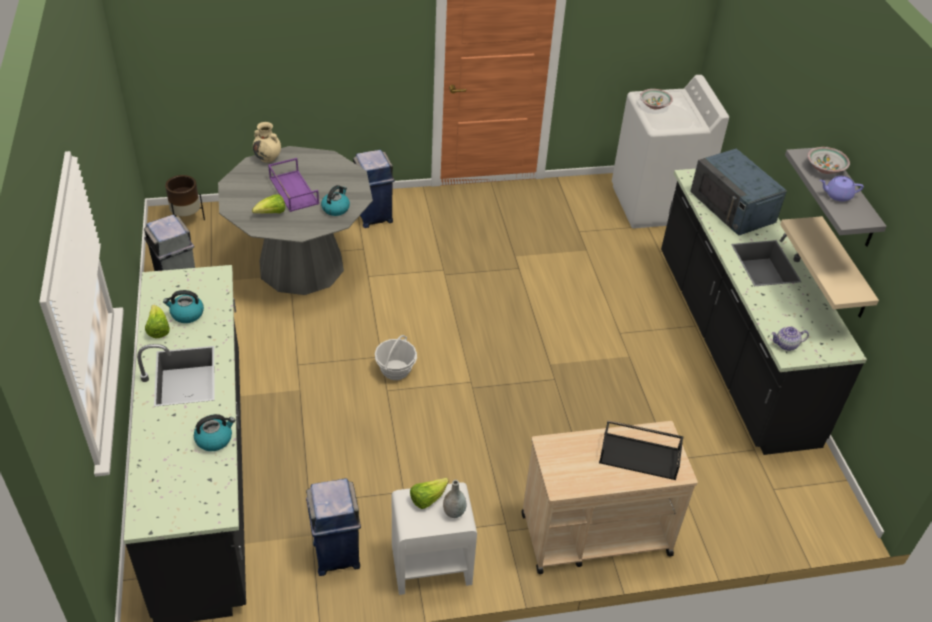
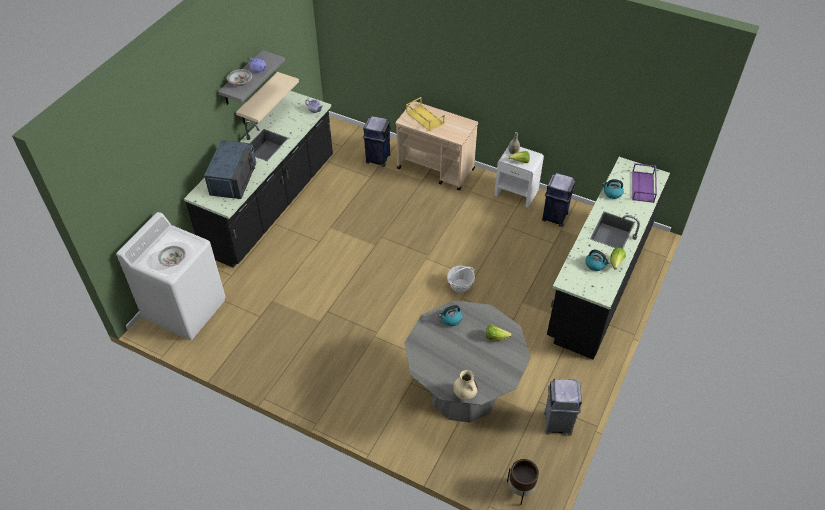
camera: 140 degrees left, 5 degrees up
(293, 190) = (468, 350): purple tray -> purple tray (643, 187)
(374, 216) = (379, 410): blue trash can -> blue trash can (378, 159)
(640, 455) = (424, 118): black tray -> yellow tray

